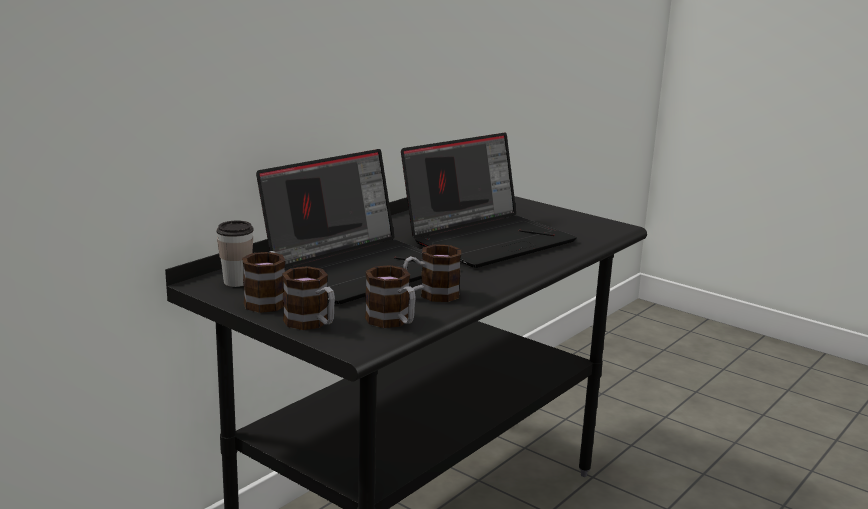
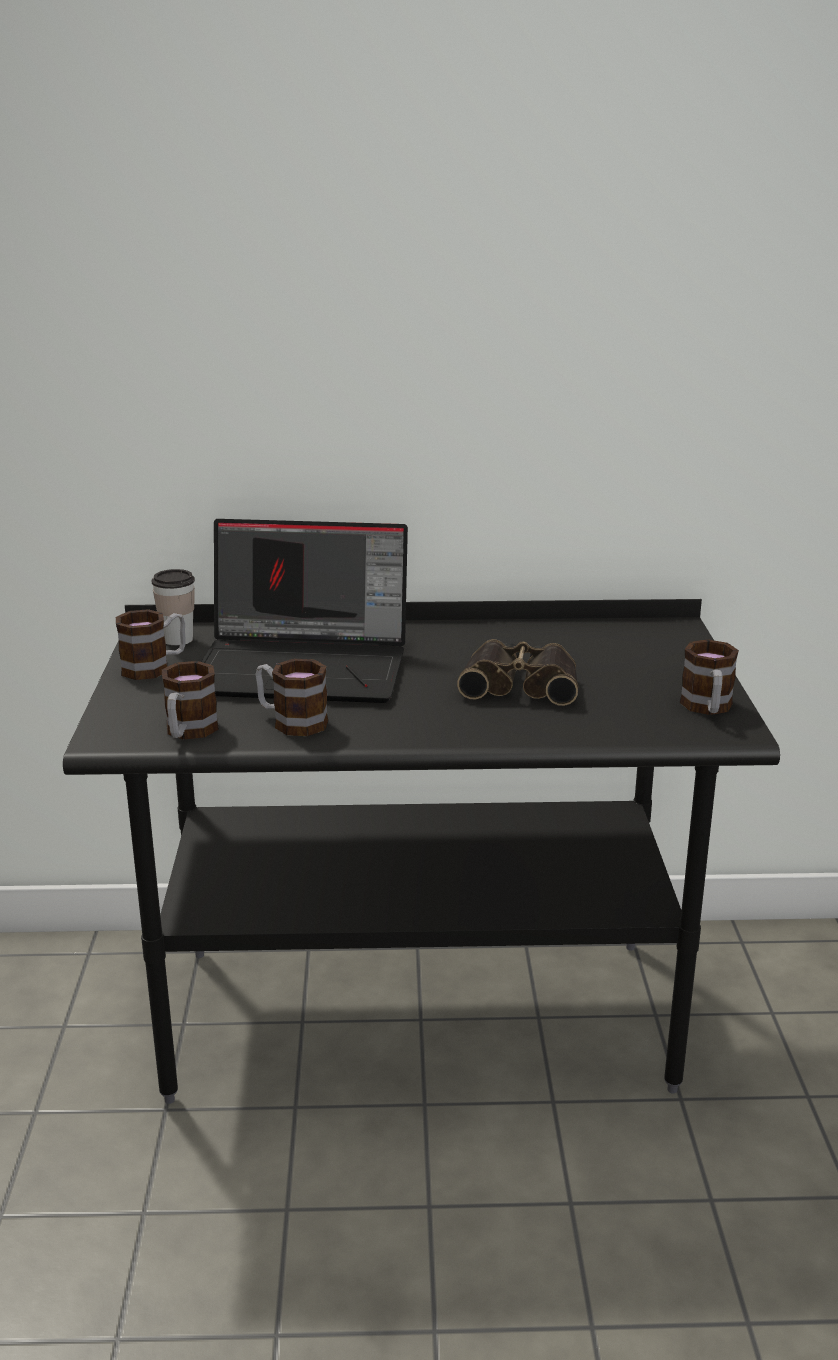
camera: 50 degrees right, 5 degrees up
(311, 324) = (128, 703): mug -> mug (707, 708)
(488, 239) = (521, 684): laptop -> binoculars

